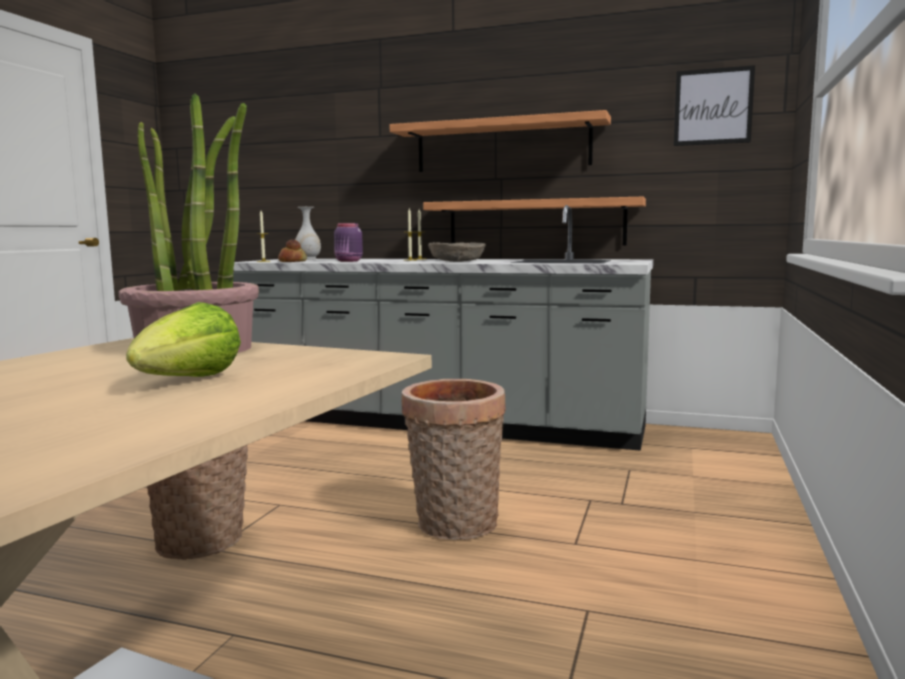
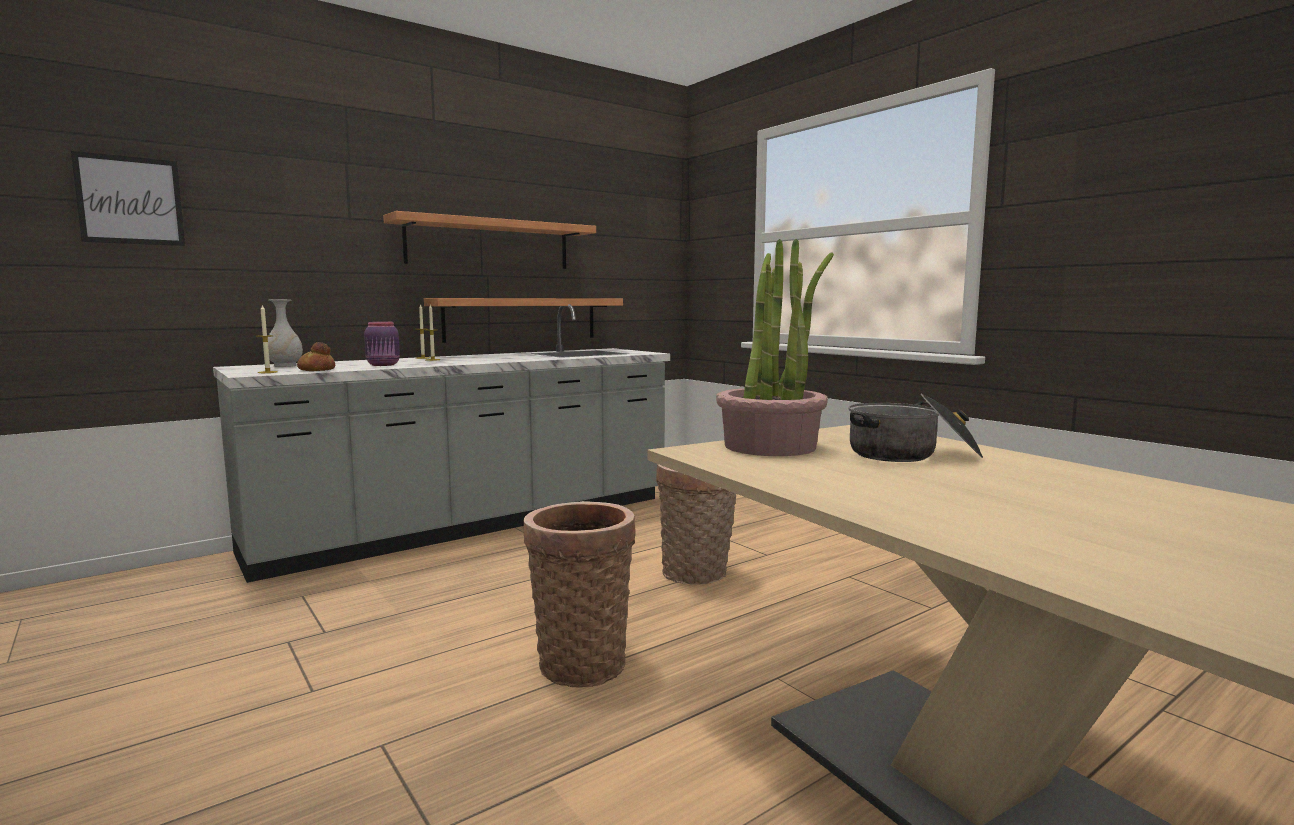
camera: 55 degrees left, 0 degrees up
(188, 381) = (912, 454): lettuce -> cooking pot
(457, 261) = (495, 358): beige bowl -> none
(713, 106) = (643, 230): picture -> picture (130, 200)

